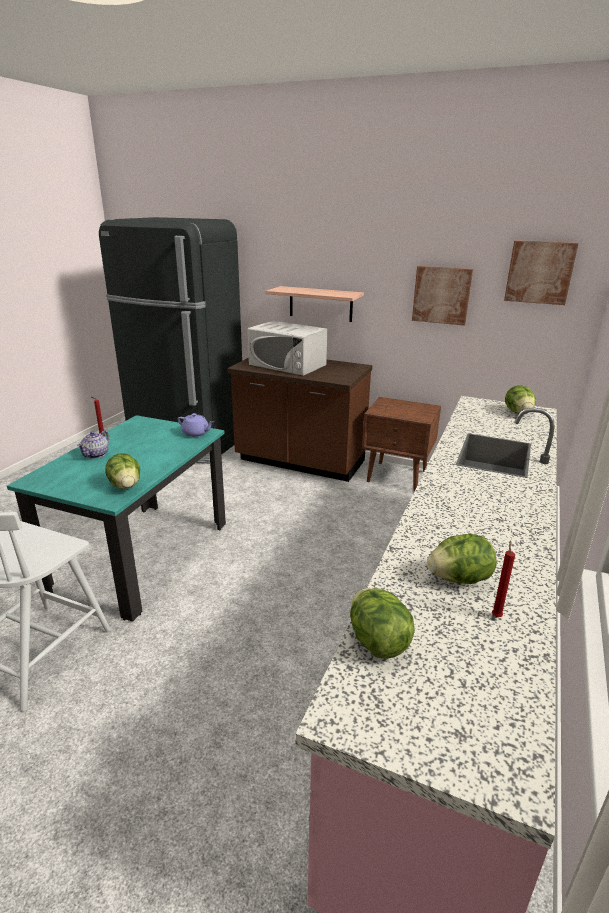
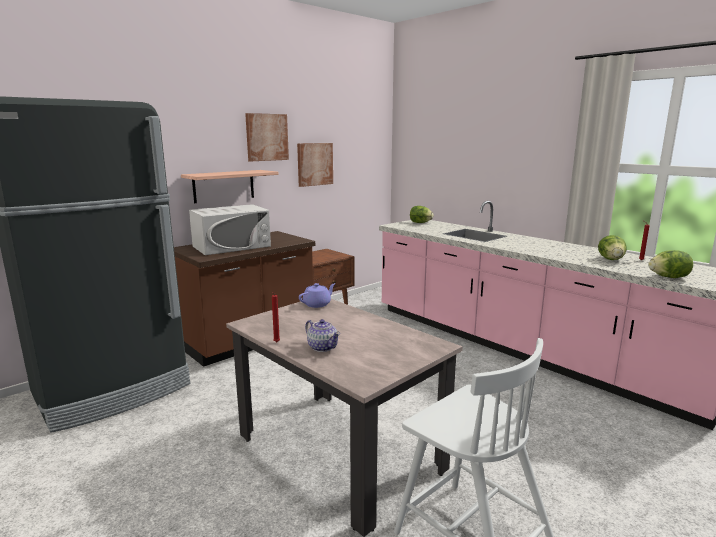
camera: 65 degrees left, 10 degrees down
(125, 486) = (413, 338): lettuce -> none
(142, 555) = (339, 452): turquoise dining table -> beige dining table
(539, 272) = (363, 142): picture -> picture (266, 137)

